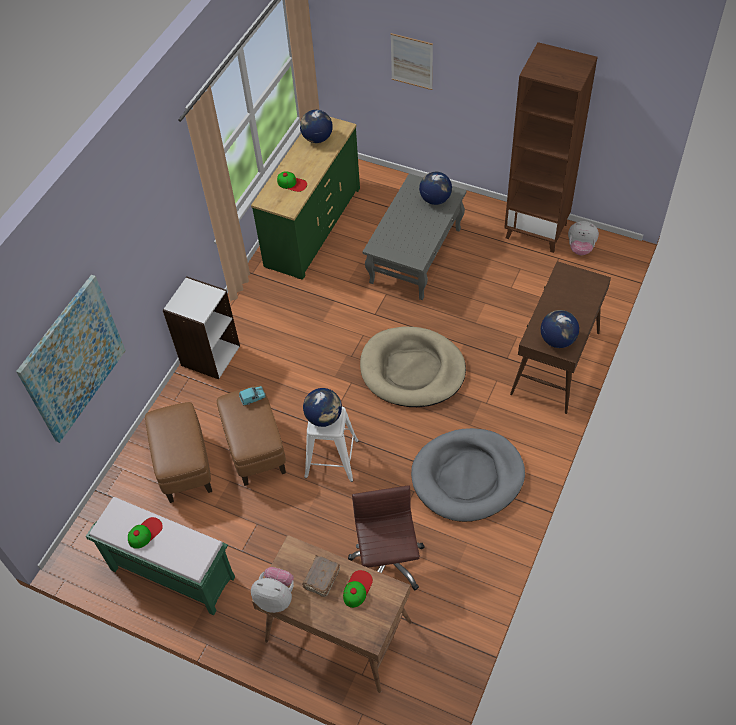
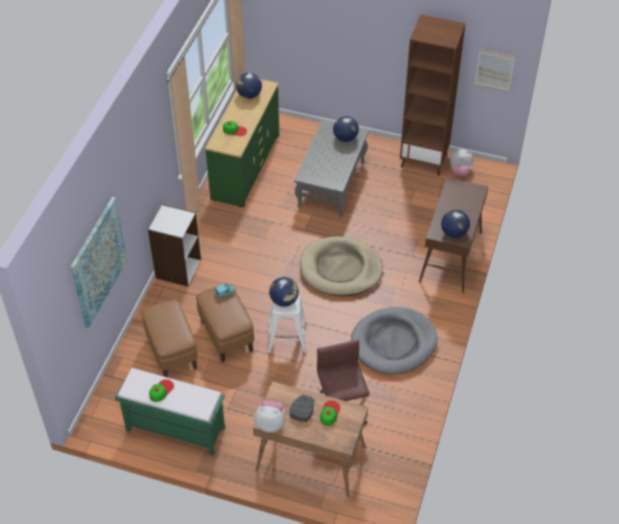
camera: 10 degrees left, 5 degrees down
(321, 579) = (302, 409): brown book -> black cap
(412, 61) = (321, 32): picture -> picture (494, 70)

